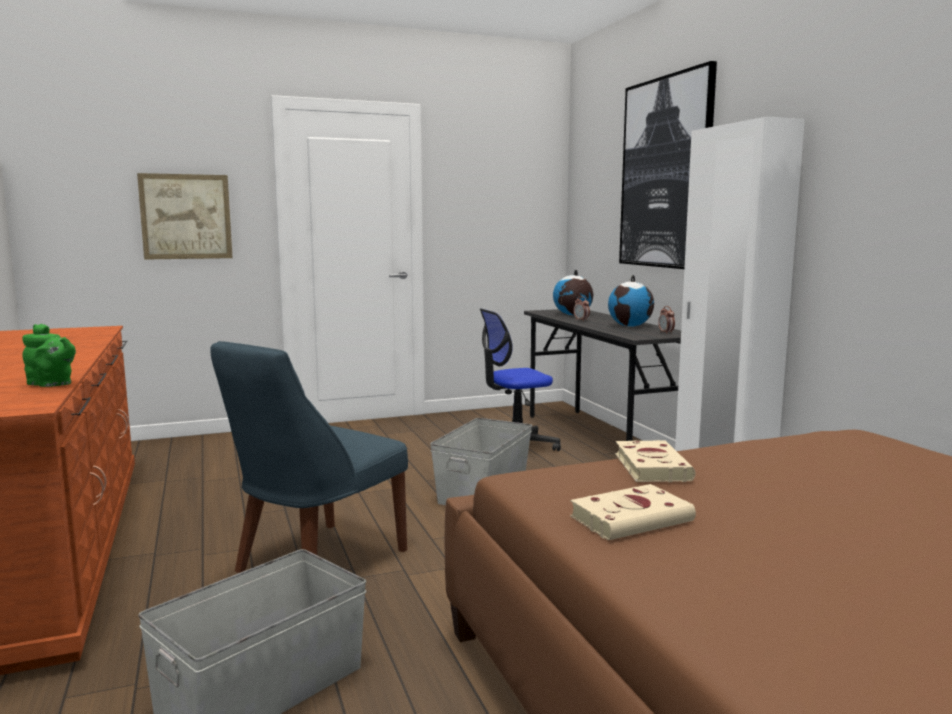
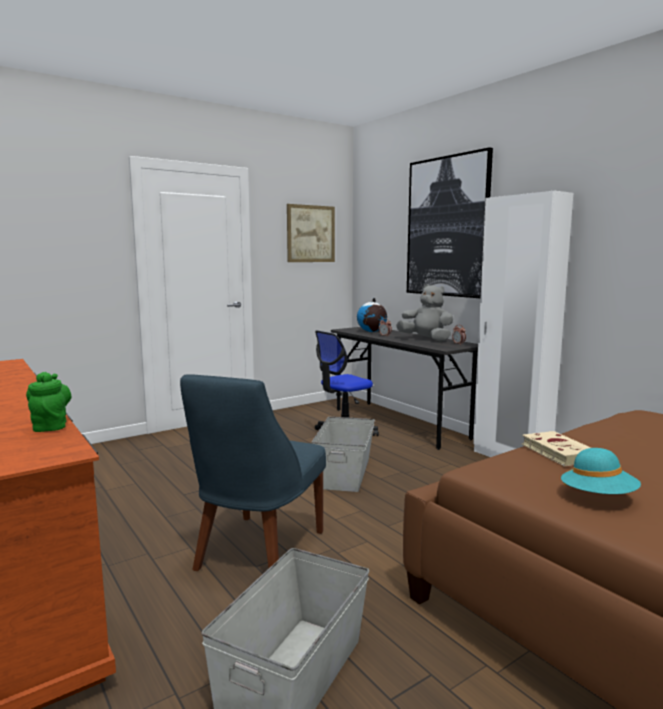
camera: 15 degrees left, 0 degrees up
(52, 384) = (51, 426): green teapot -> green teapot turned 120 degrees counterclockwise
(186, 216) = (57, 259): picture -> picture (311, 234)
(630, 326) = (426, 339): globe -> grey plush toy
(634, 519) = (598, 497): beige book -> turquoise hat

